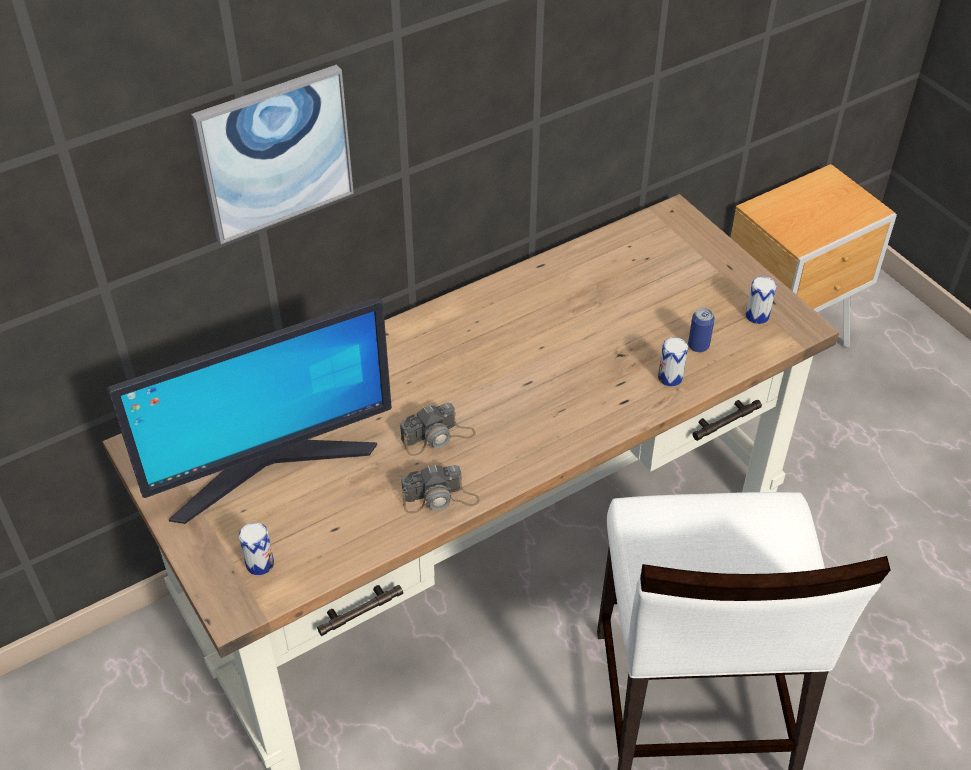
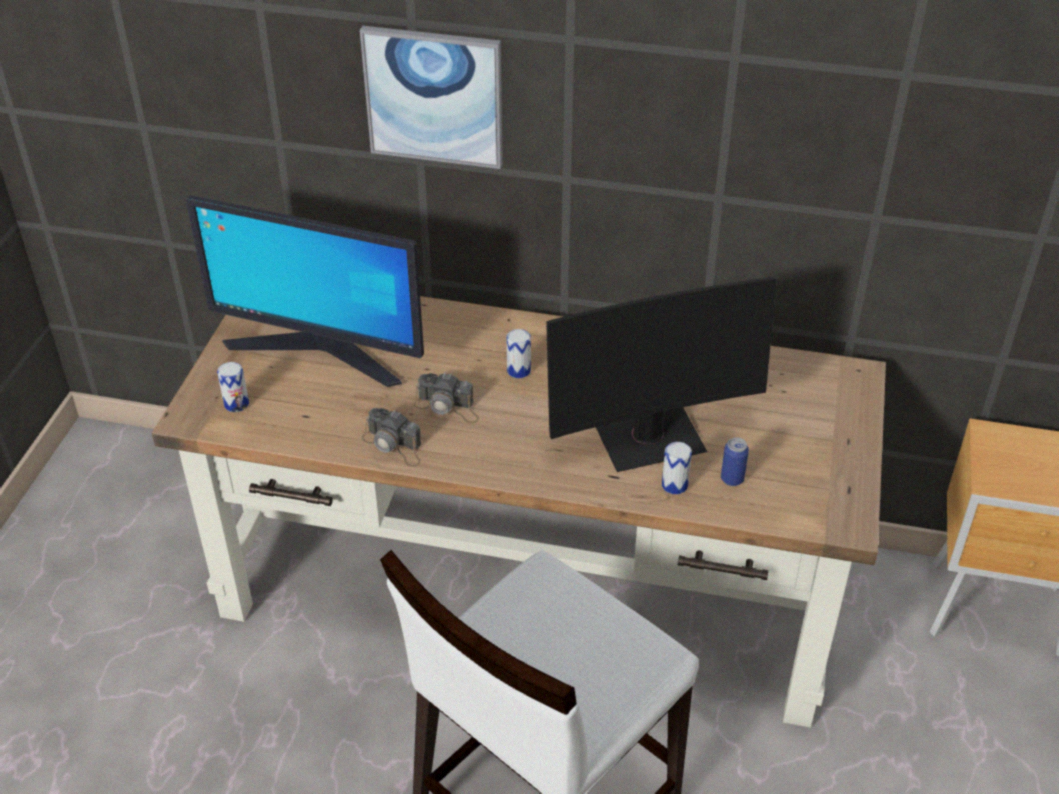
camera: 45 degrees right, 5 degrees down
(609, 355) = (649, 438): none -> monitor
(757, 316) = (817, 491): can -> can (518, 370)

